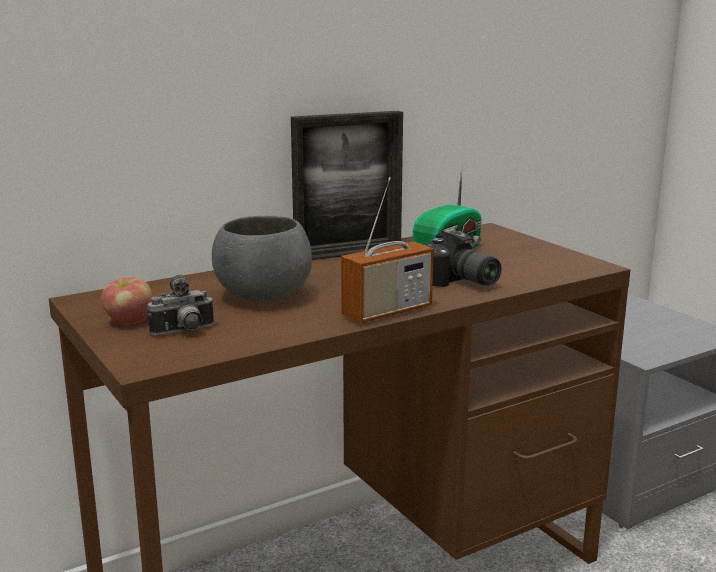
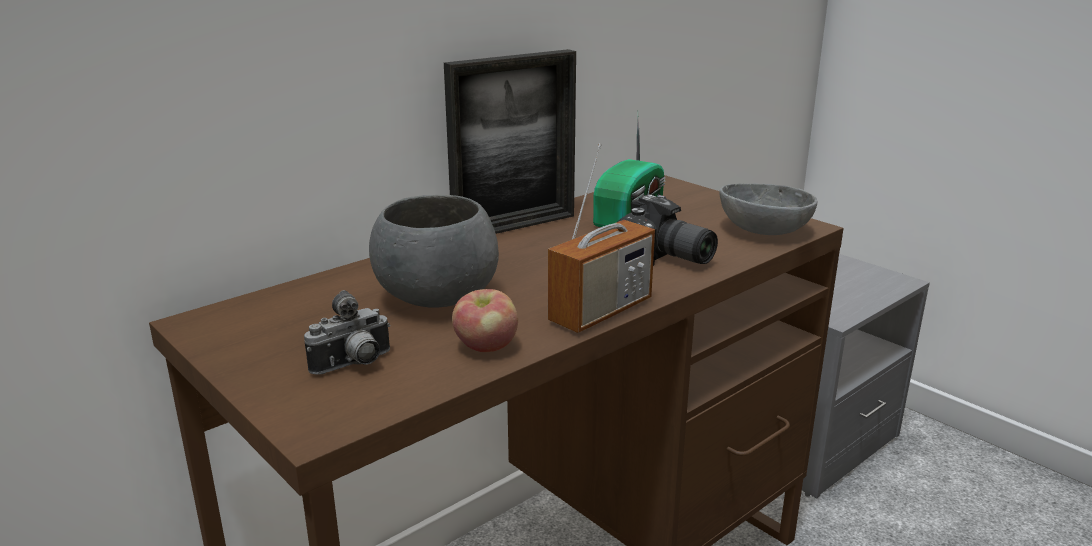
camera: 10 degrees left, 5 degrees up
(129, 321) = (274, 353): apple -> apple (486, 347)
(557, 267) = (764, 230): none -> grey bowl

